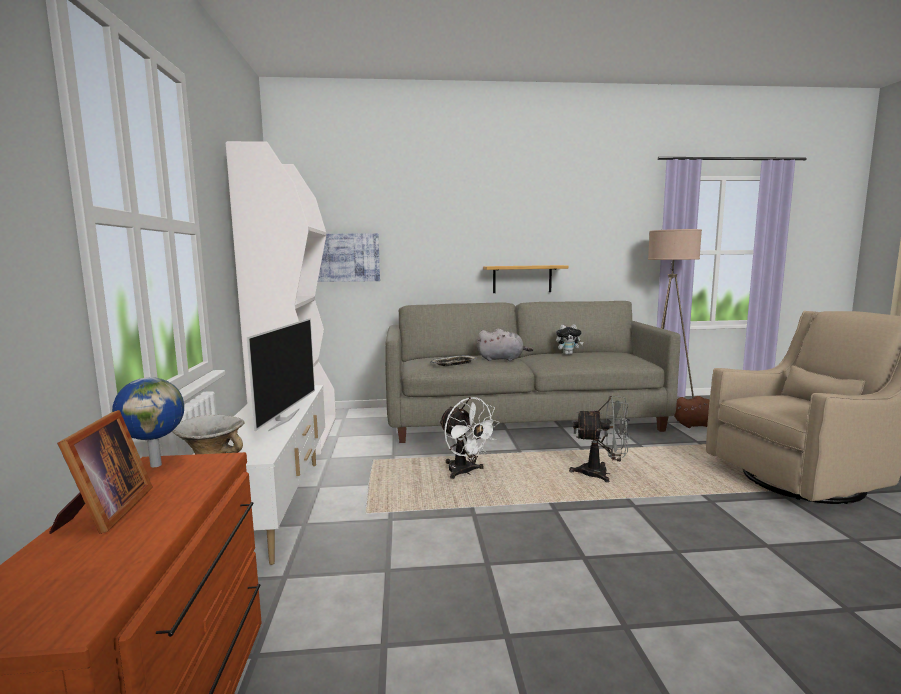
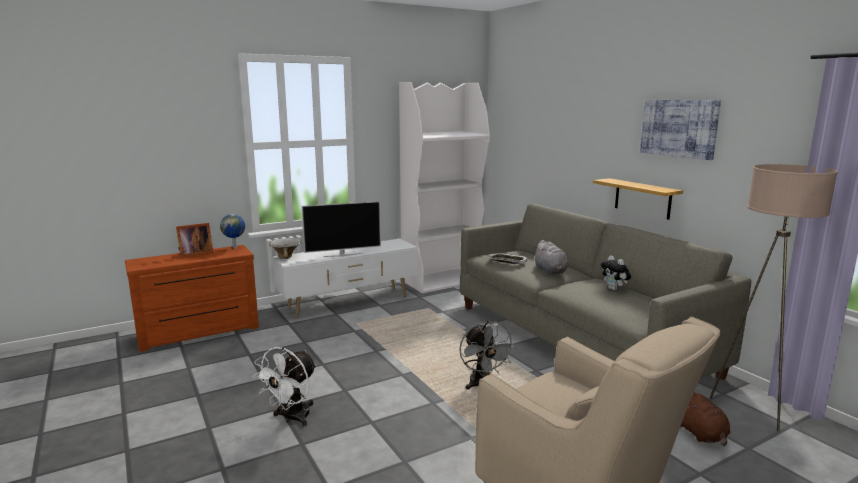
camera: 65 degrees right, 5 degrees up
(343, 257) = (519, 154): picture -> picture (678, 128)
(465, 472) = (435, 337): white fan -> white fan (292, 418)

